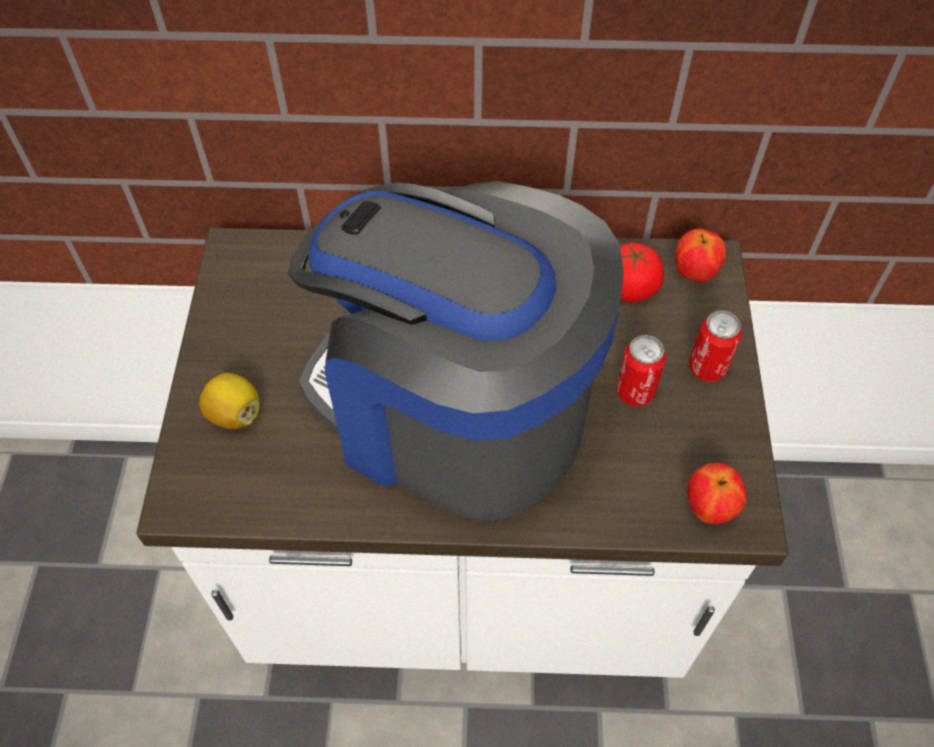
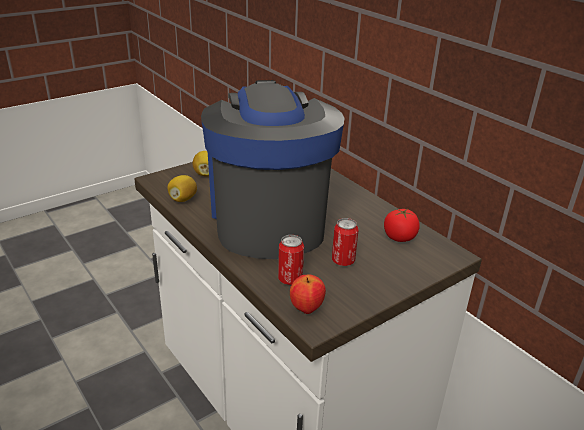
camera: 50 degrees right, 25 degrees down
(290, 497) = (183, 199): none -> lemon
(694, 273) = (438, 252): apple -> none
(707, 367) = (388, 277): can -> can (290, 279)

